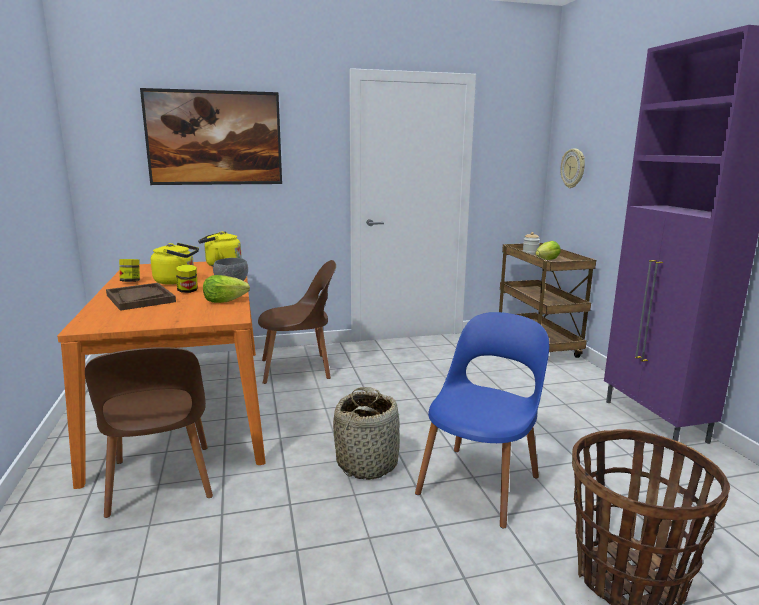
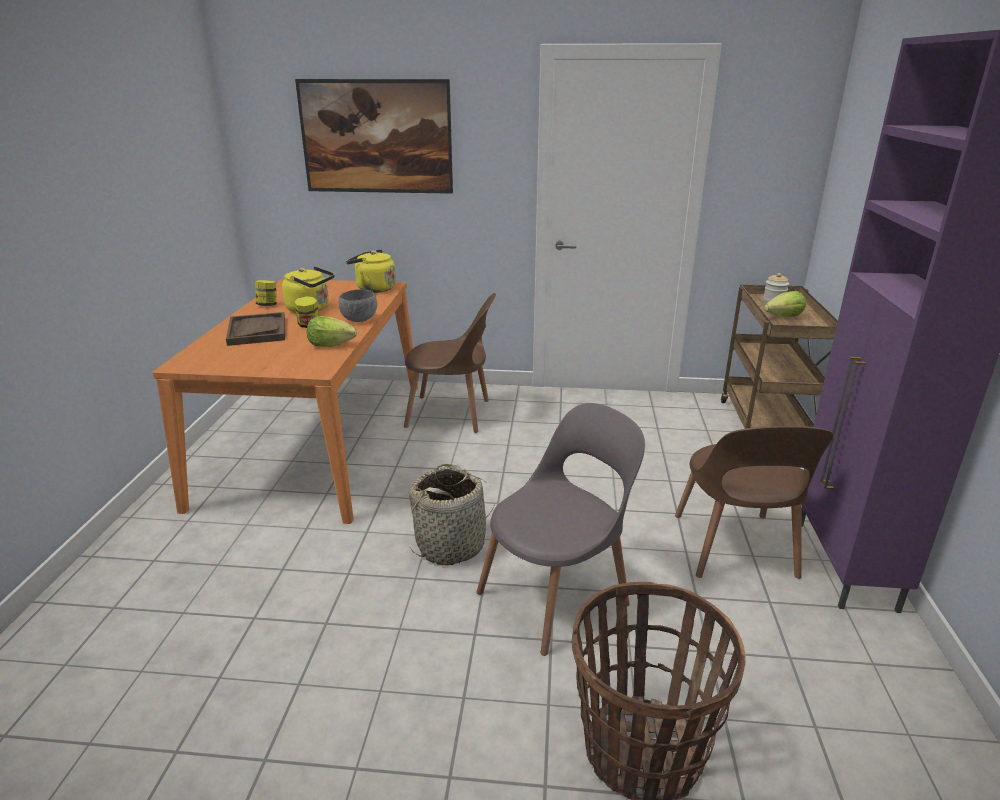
camera: 20 degrees right, 10 degrees up
(161, 483) = (249, 523): brown chair -> brown chair (734, 549)
(480, 482) = (557, 595): blue chair -> grey chair
(573, 168) = (848, 187): wall clock -> none

